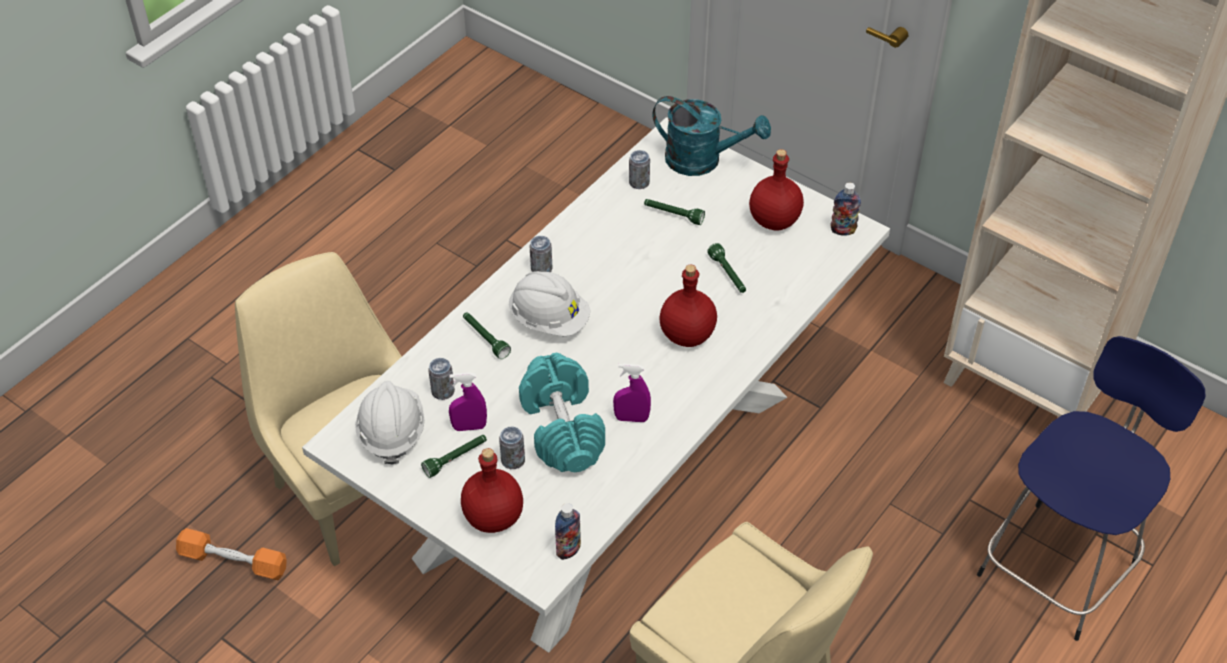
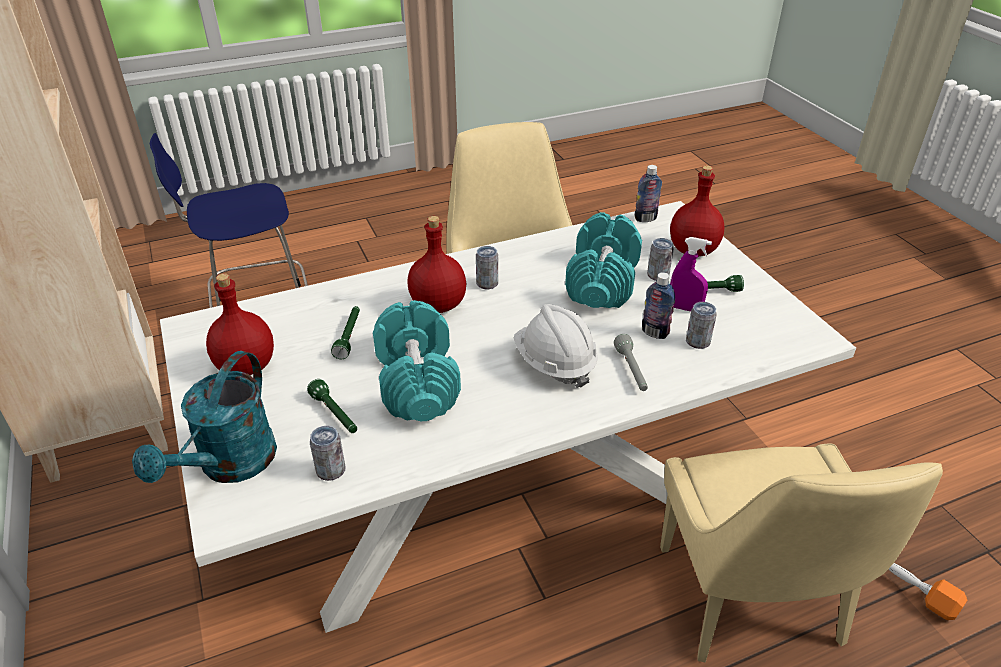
camera: 150 degrees left, 10 degrees down
(391, 432) = (761, 328): white hard hat -> none
(485, 339) = (631, 370): green flashlight -> grey flashlight
(541, 269) = (527, 415): can -> can (487, 283)
(631, 418) = (539, 268): purple spray bottle -> none
(640, 261) = (418, 381): none -> turquoise dumbbell
(703, 160) = (230, 466): turquoise watering can -> turquoise watering can turned 120 degrees counterclockwise
(843, 230) = (201, 332): bottle -> bottle (654, 332)

